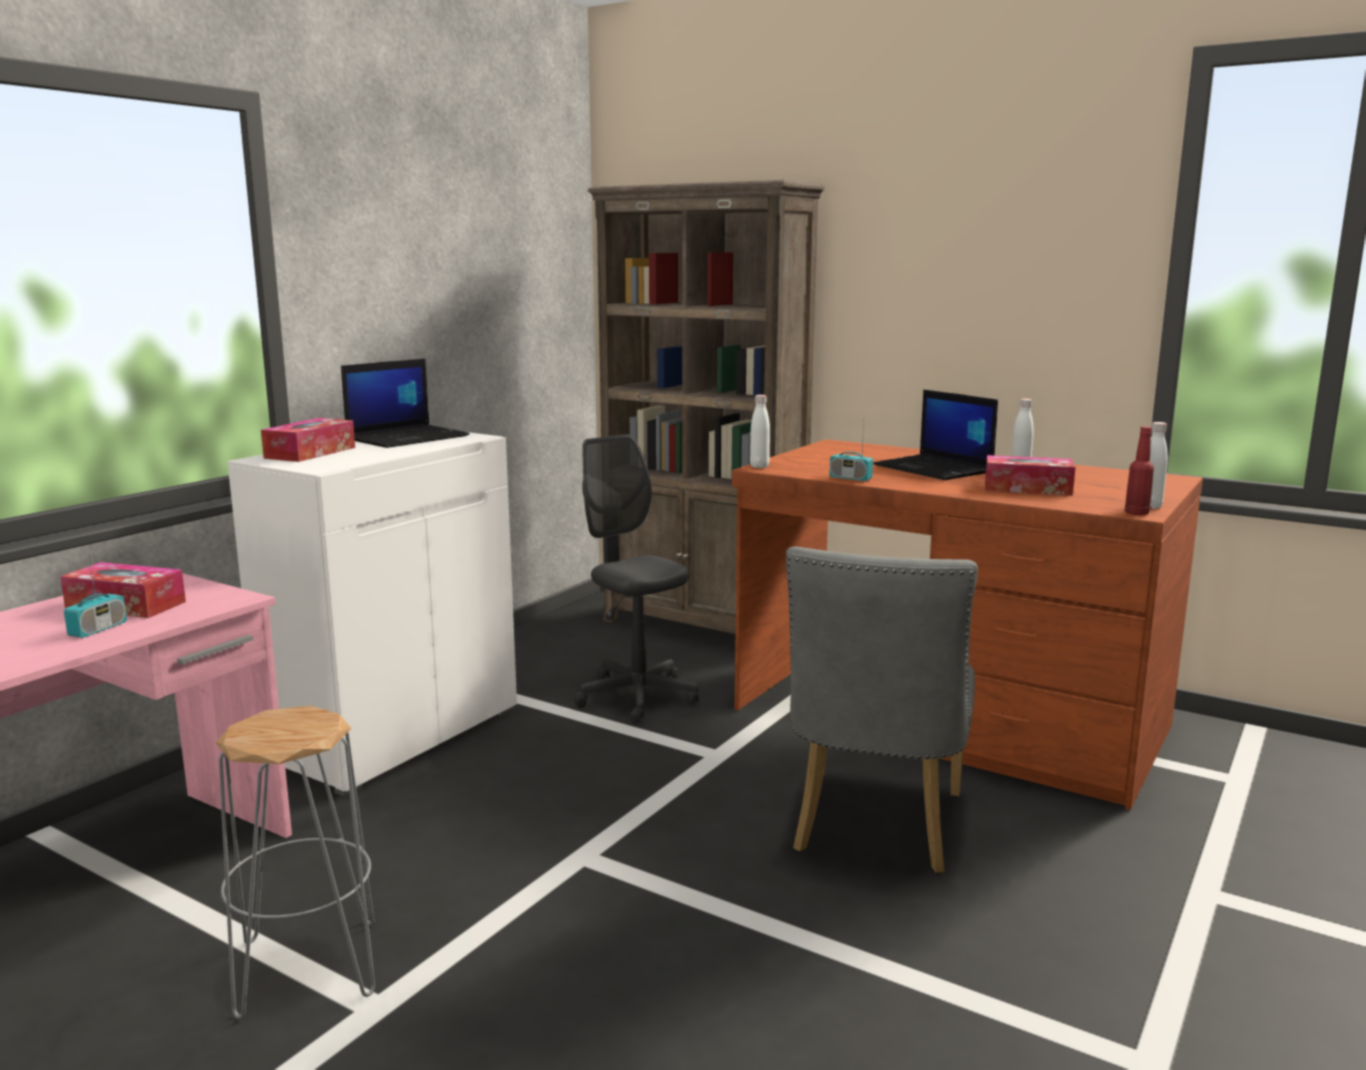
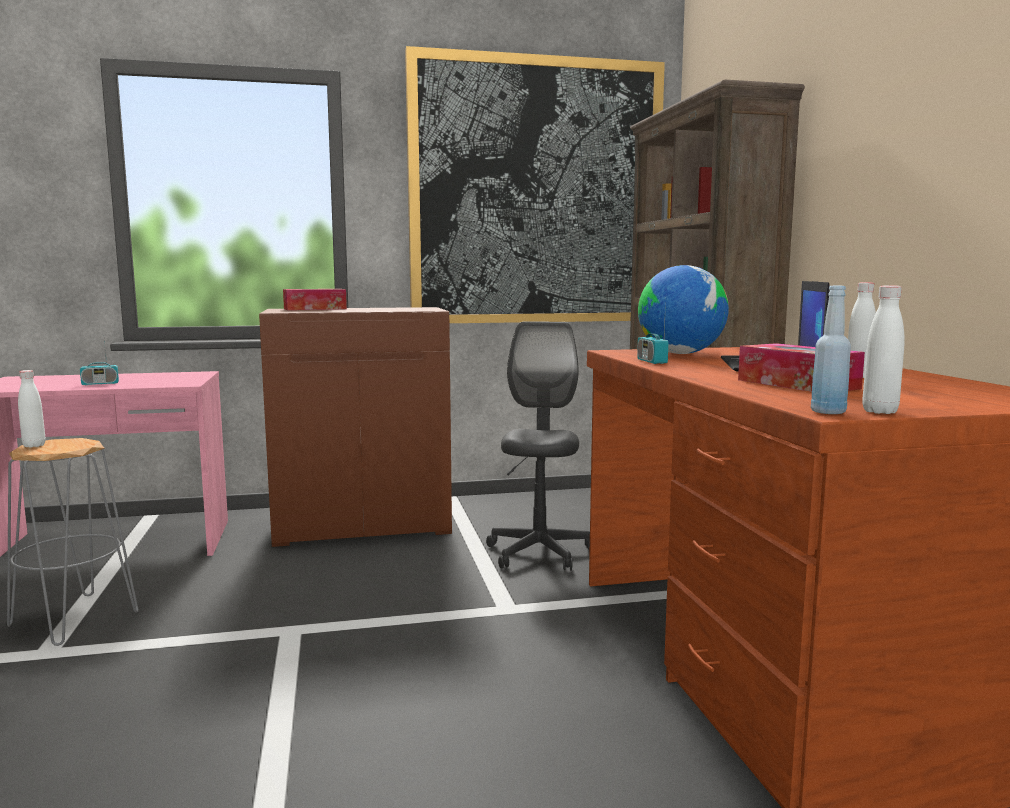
camera: 45 degrees right, 5 degrees down
(126, 605) = (146, 379): tissue box -> none
(395, 734) = (363, 525): white cabinet -> brown cabinet
(408, 437) = (397, 308): laptop -> none
(476, 264) = (535, 193): none -> picture
(759, 466) = (616, 350): white bottle -> white bottle (34, 445)
(819, 462) = (681, 353): none -> globe
(874, 829) = (497, 714): grey chair -> none
(1137, 513) = (828, 412): red bottle -> blue bottle

